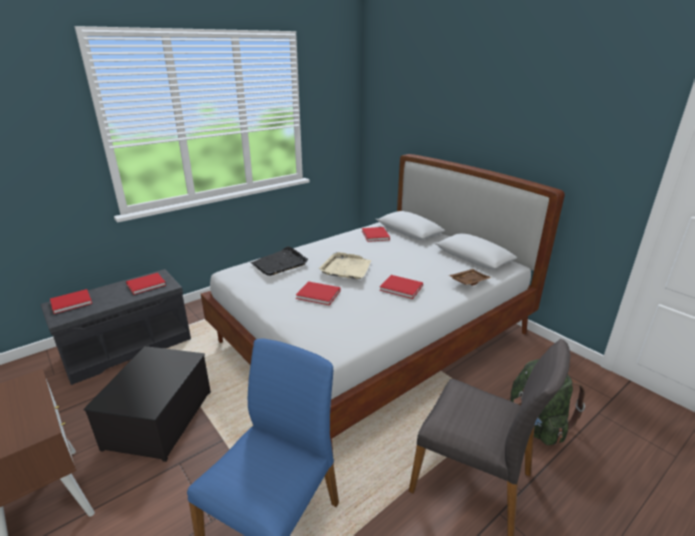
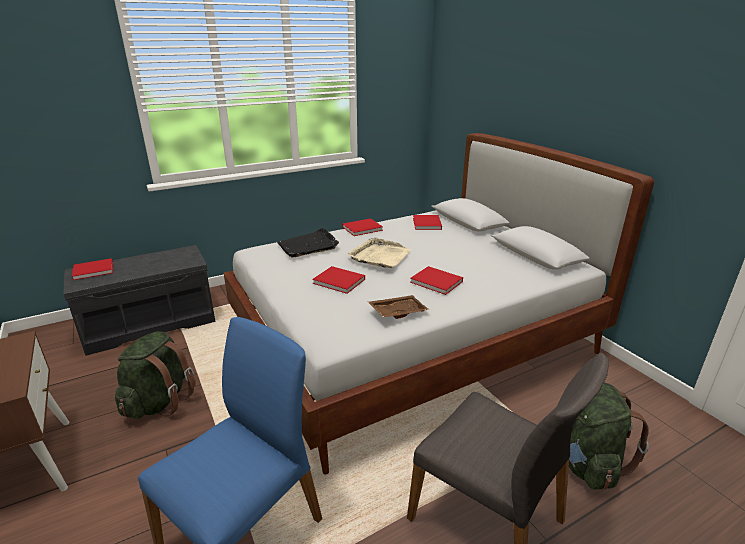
camera: 10 degrees right, 0 degrees up
(147, 284) = (173, 259): red book -> red book (363, 228)
(160, 420) = (160, 401): storage box -> green backpack
(468, 281) = (520, 281): brown tray -> brown tray (397, 312)

